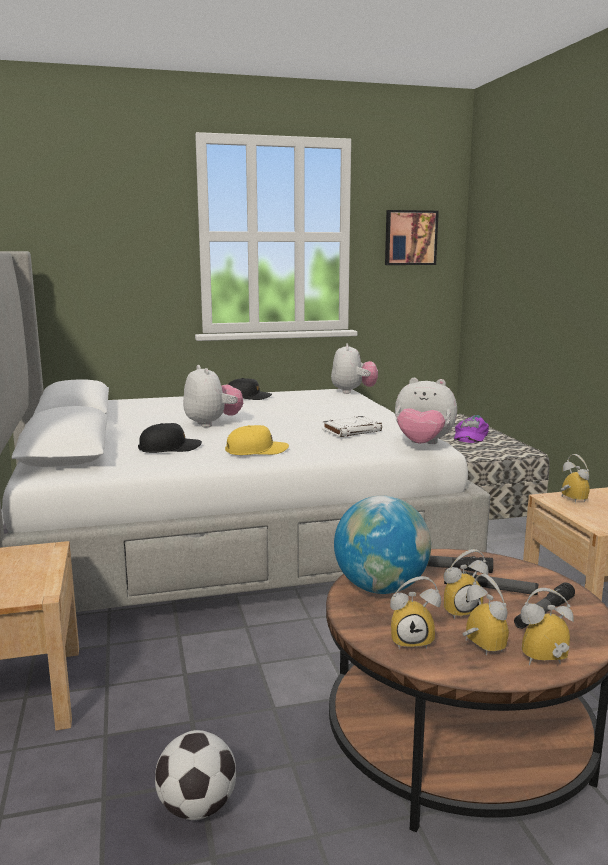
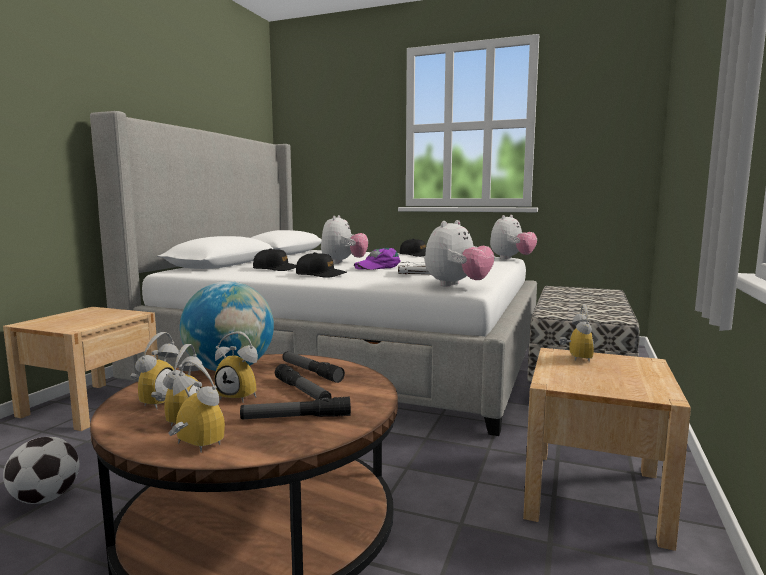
camera: 35 degrees right, 5 degrees down
(257, 451) = (321, 275): yellow cap -> black cap
(410, 238) = (599, 119): picture -> none
(412, 640) = (156, 401): alarm clock -> alarm clock turned 105 degrees counterclockwise
(422, 444) = (457, 285): plush toy -> plush toy turned 105 degrees counterclockwise
(470, 436) = (586, 302): purple cap -> purple cap (378, 267)

